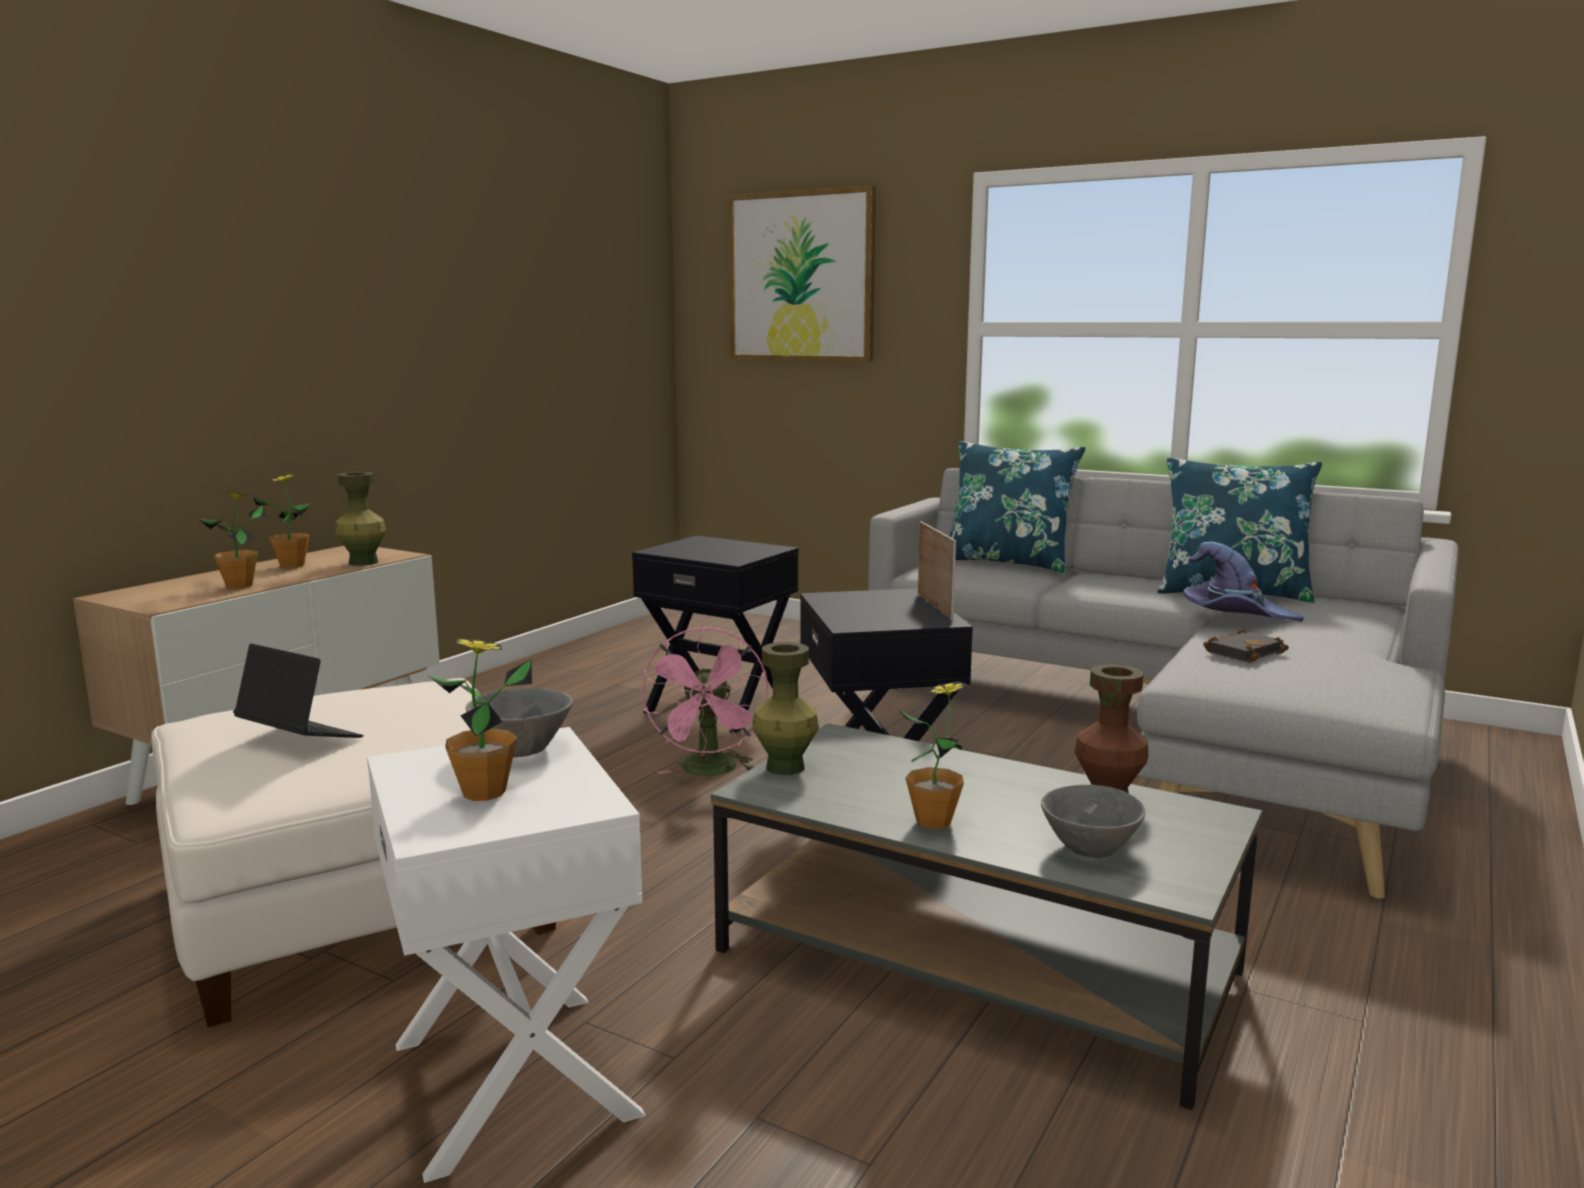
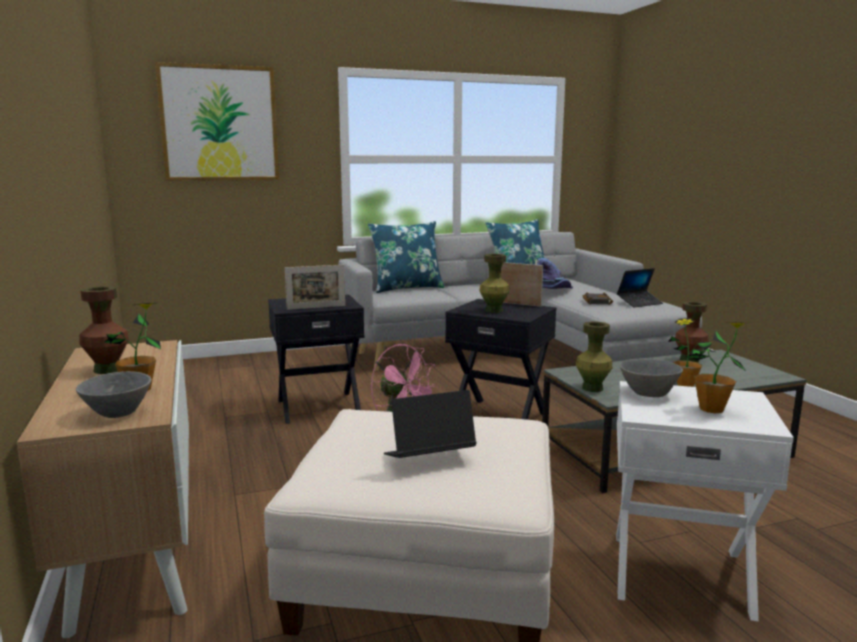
camera: 50 degrees left, 0 degrees up
(292, 565) = (108, 370): potted plant -> brown vase
(363, 562) = (157, 354): green vase -> green vase (494, 310)
(694, 554) = (316, 307): none -> picture frame
(1087, 848) = (733, 374): grey bowl -> grey bowl (115, 413)
(1326, 677) = (639, 303): none -> laptop

